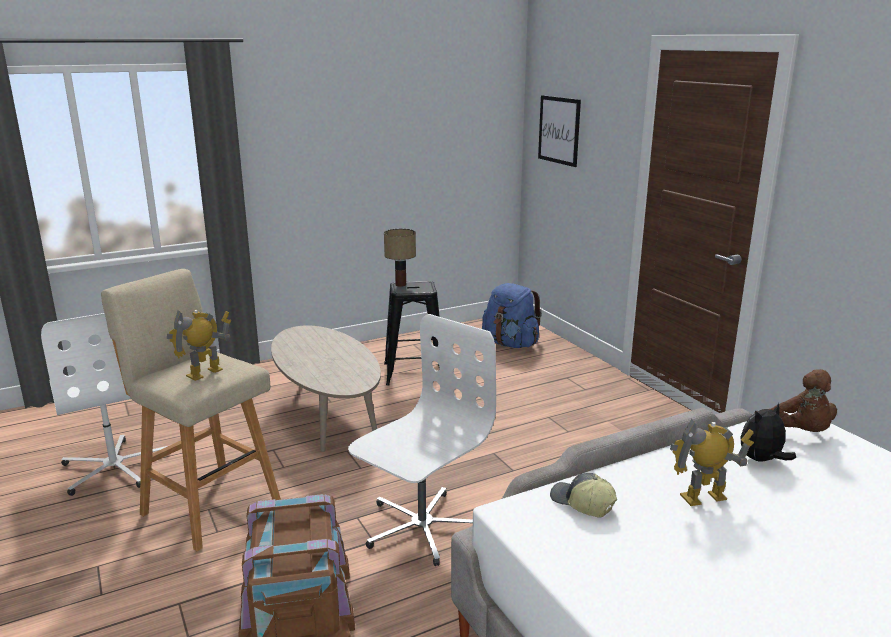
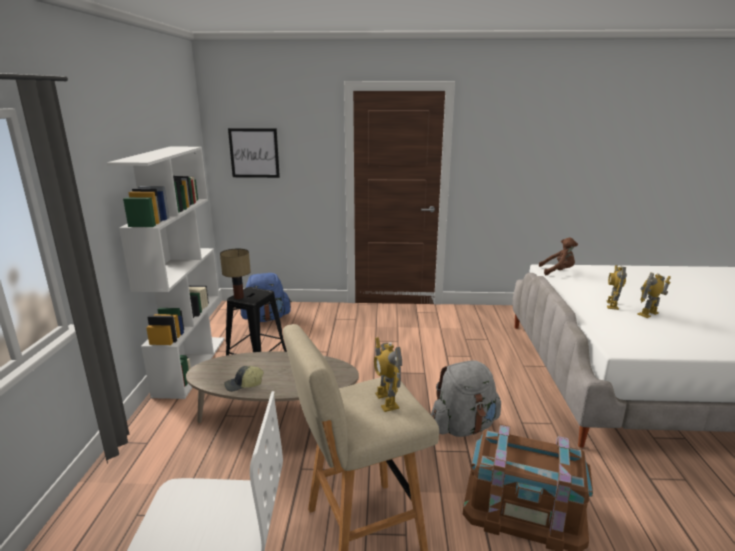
camera: 60 degrees left, 0 degrees up
(381, 346) = (191, 365): none -> white bookcase
(421, 527) = (463, 426): white office chair -> grey backpack
(581, 504) = (611, 330): cap -> cap (244, 385)
(715, 540) = (648, 314): none -> toy robot
(762, 460) = (581, 285): plush toy -> none

